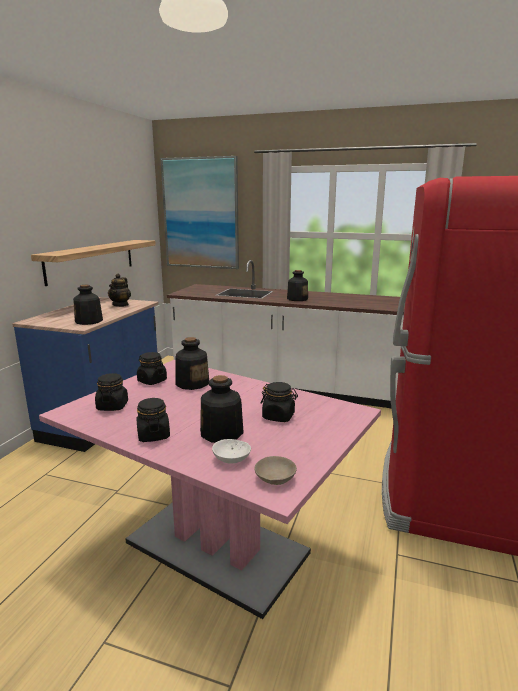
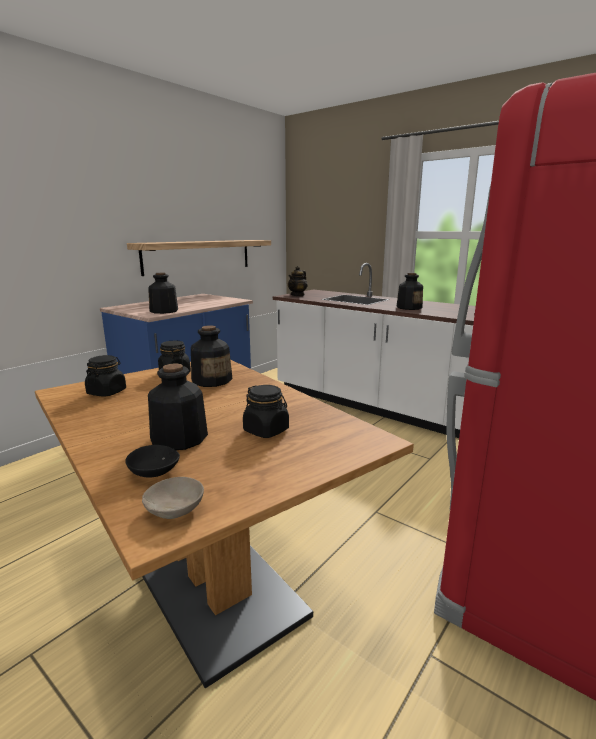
camera: 20 degrees right, 0 degrees up
(120, 305) = (213, 300): teapot -> teapot (297, 295)
(153, 435) = (106, 428): black jar -> none
(201, 214) = (325, 214): picture -> none
(216, 548) = (210, 578): pink dining table -> brown dining table
(230, 459) = (152, 471): white bowl -> black bowl

